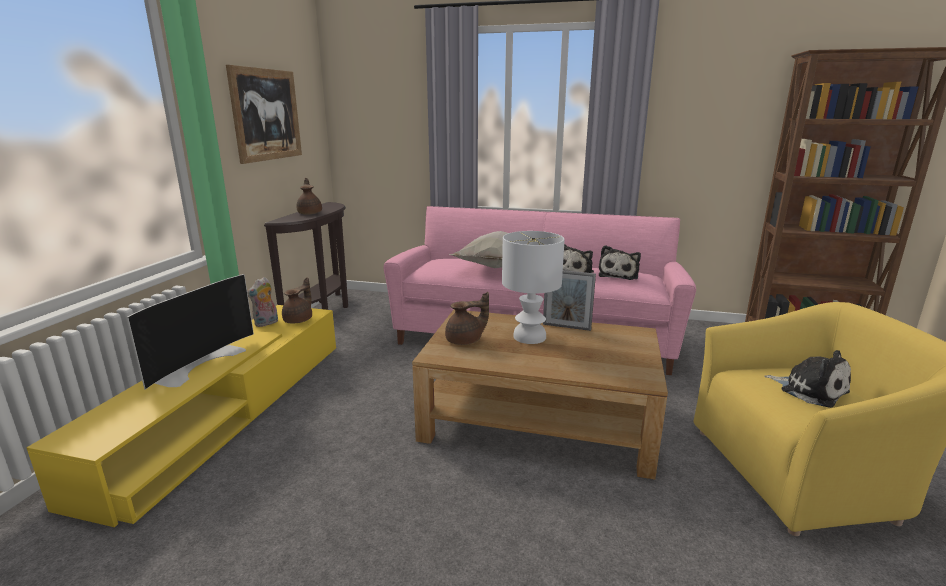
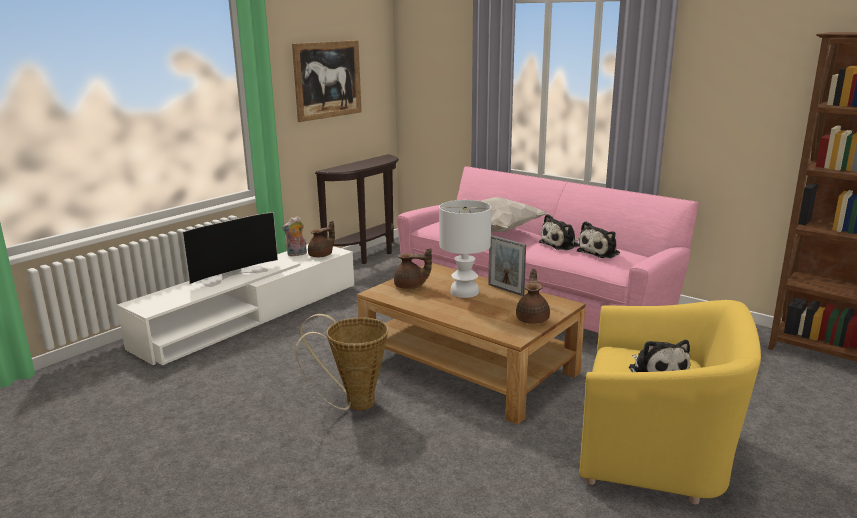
camera: 25 degrees right, 0 degrees up
(228, 411) = (251, 315): yellow tv stand -> white tv stand
(310, 213) = (359, 165): brown teapot -> brown teapot (533, 319)
(456, 506) = (353, 404): none -> basket

